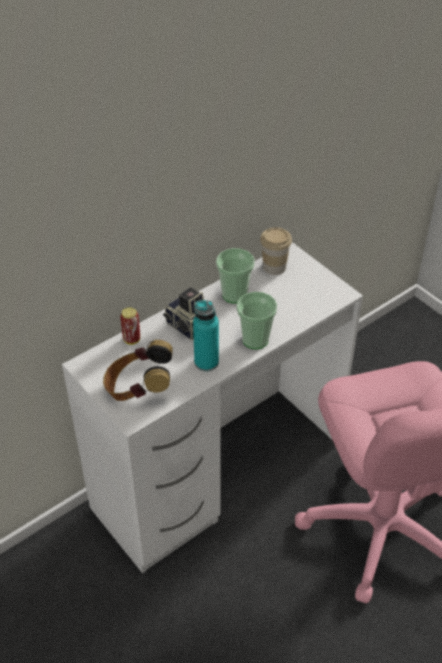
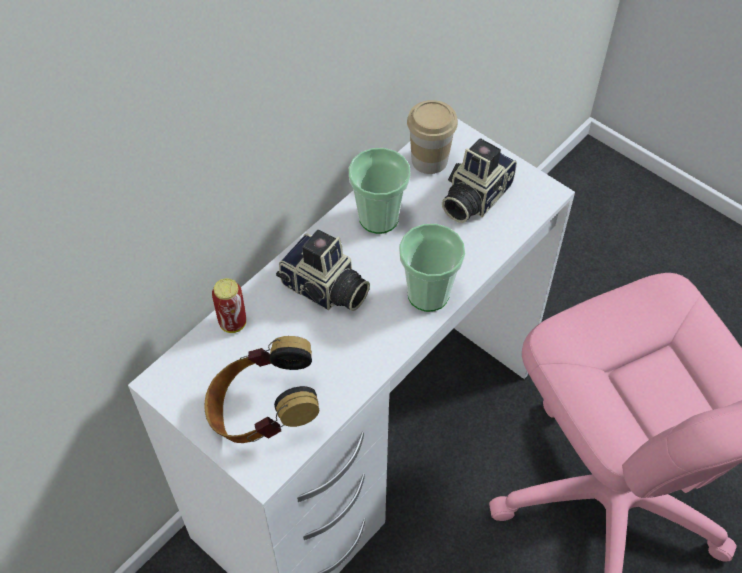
camera: 10 degrees left, 10 degrees up
(206, 362) = (360, 347): turquoise bottle -> none
(297, 290) = (473, 197): none -> camera

